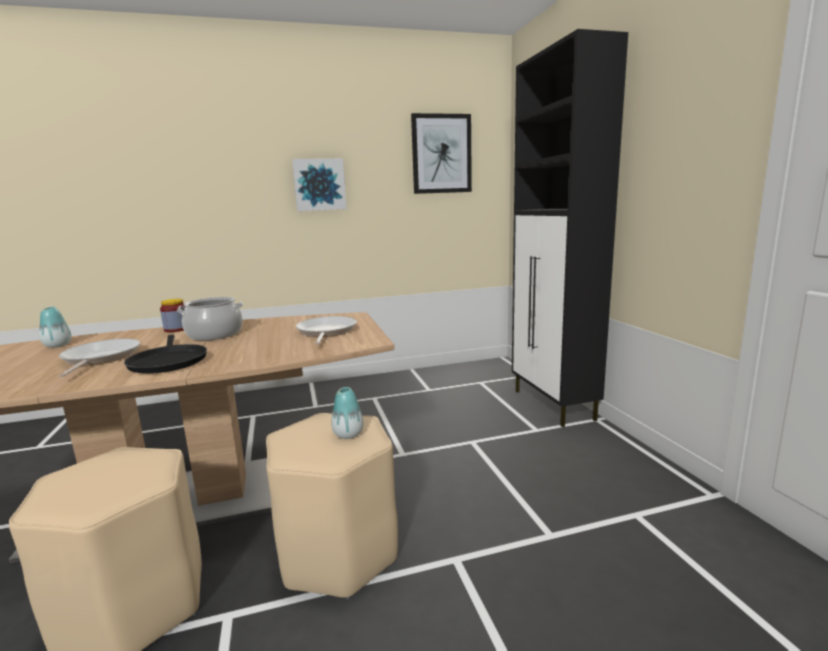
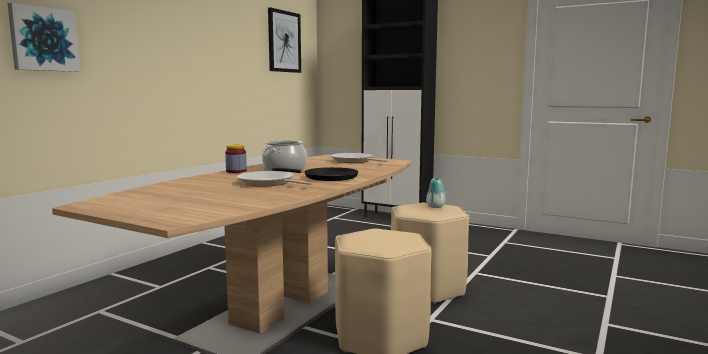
camera: 45 degrees left, 5 degrees down
(58, 345) = (182, 186): vase -> none
(319, 185) = (213, 57): picture -> picture (43, 39)

